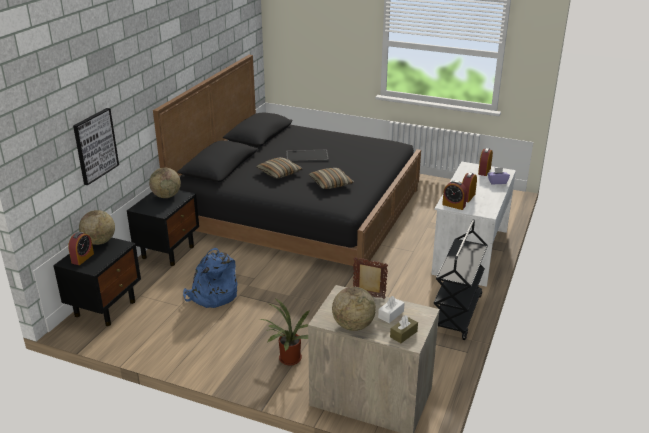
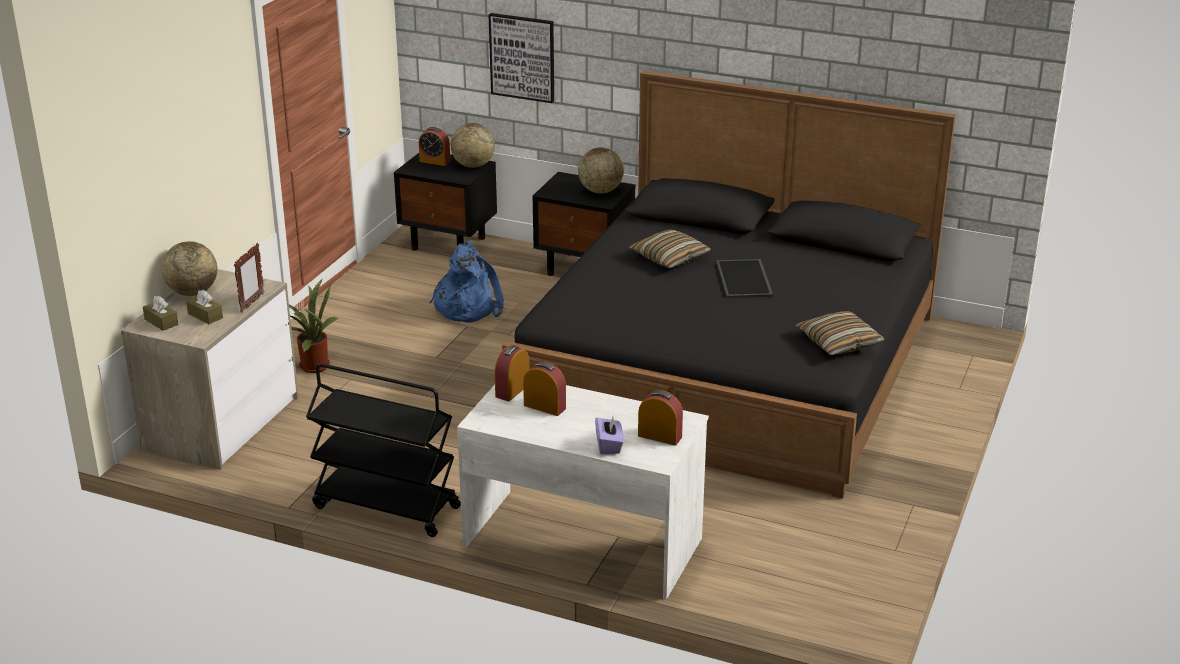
camera: 90 degrees right, 0 degrees up
(330, 183) = (632, 300): pillow -> pillow (839, 342)
(391, 314) = (205, 316): white tissue box -> brown tissue box

